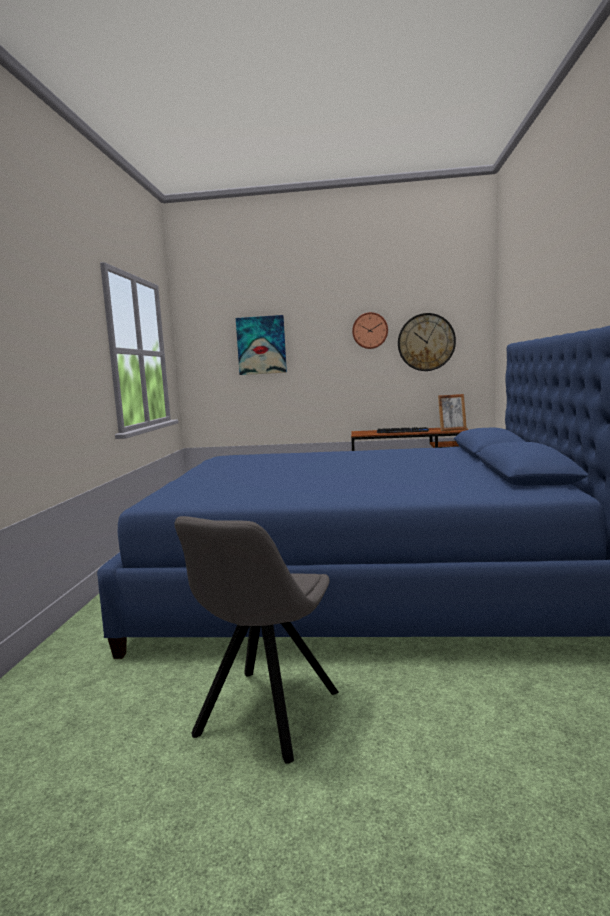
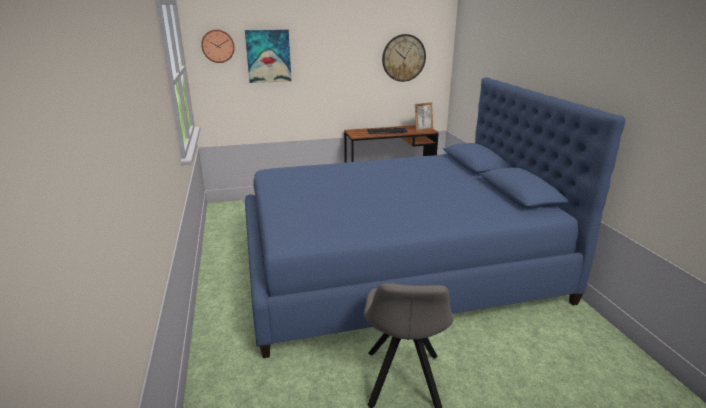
camera: 20 degrees left, 15 degrees up
(370, 330) = (361, 46): wall clock -> wall clock (218, 46)

